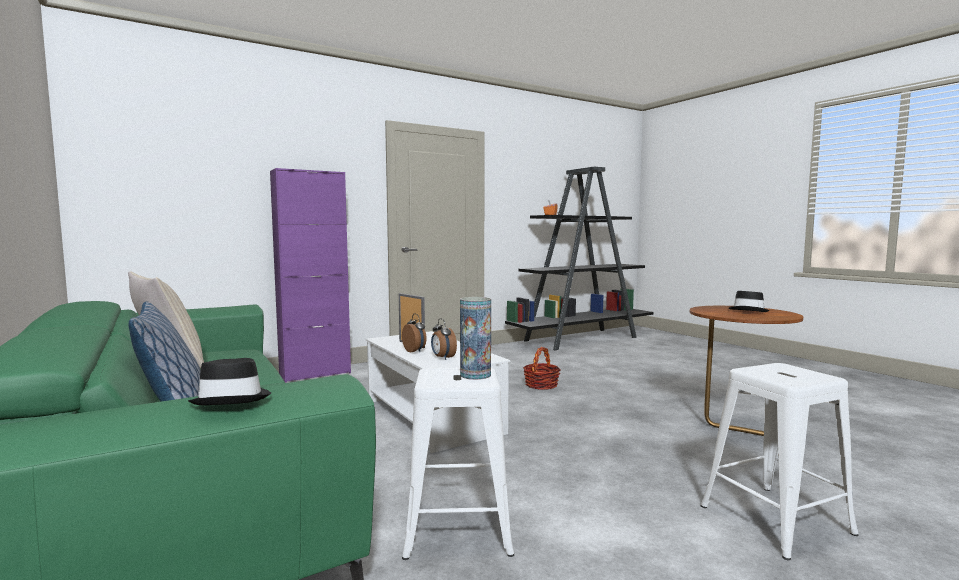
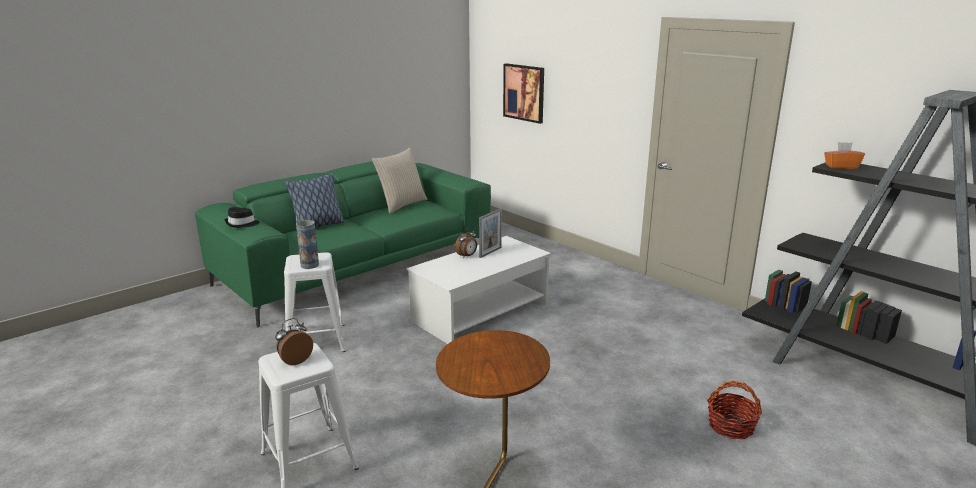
camera: 80 degrees right, 15 degrees up
(200, 200) = (524, 92): none -> picture
(315, 374) = (564, 253): purple cabinet -> none
(442, 358) = (448, 267): alarm clock -> alarm clock (295, 360)
(541, 385) = (596, 357): basket -> basket (731, 426)
(748, 311) = (502, 364): black hat -> none

